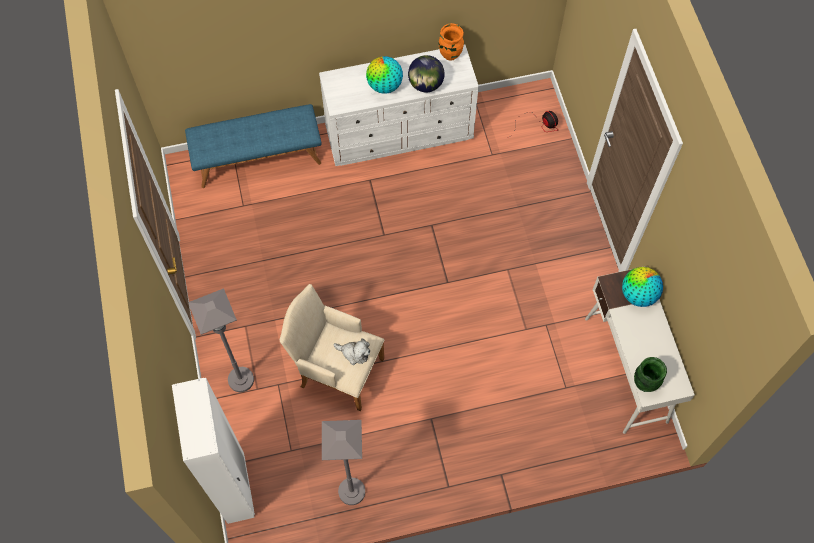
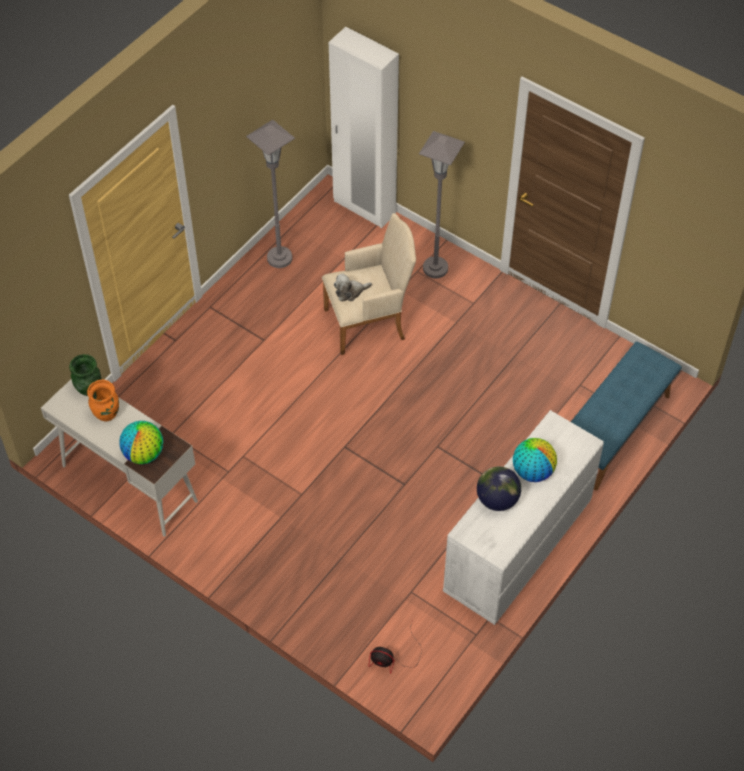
camera: 140 degrees right, 10 degrees down
(450, 54) = (505, 547): orange vase -> orange vase (107, 414)

